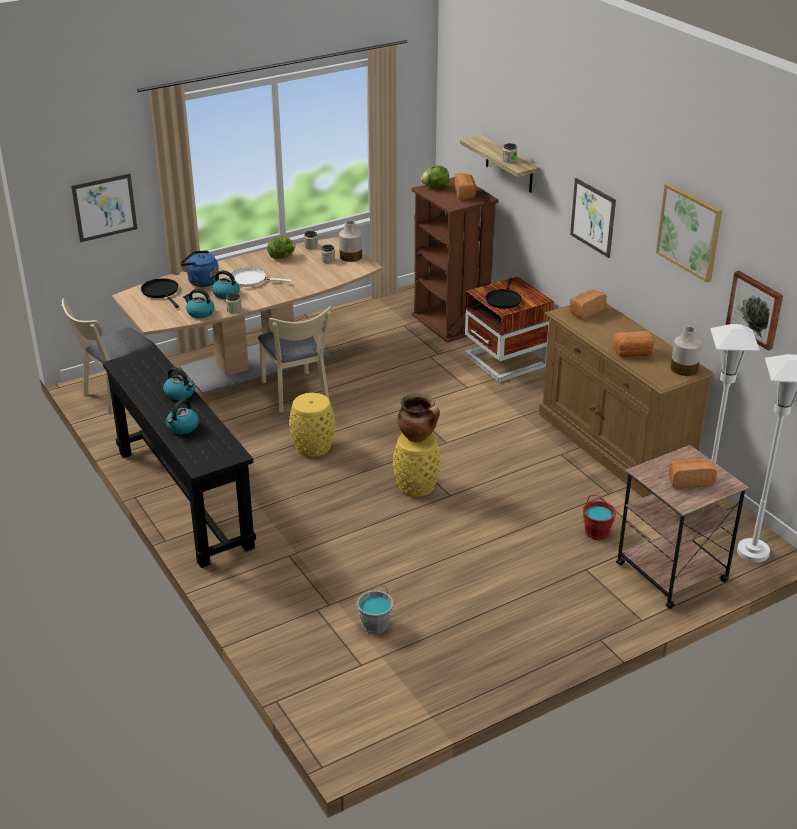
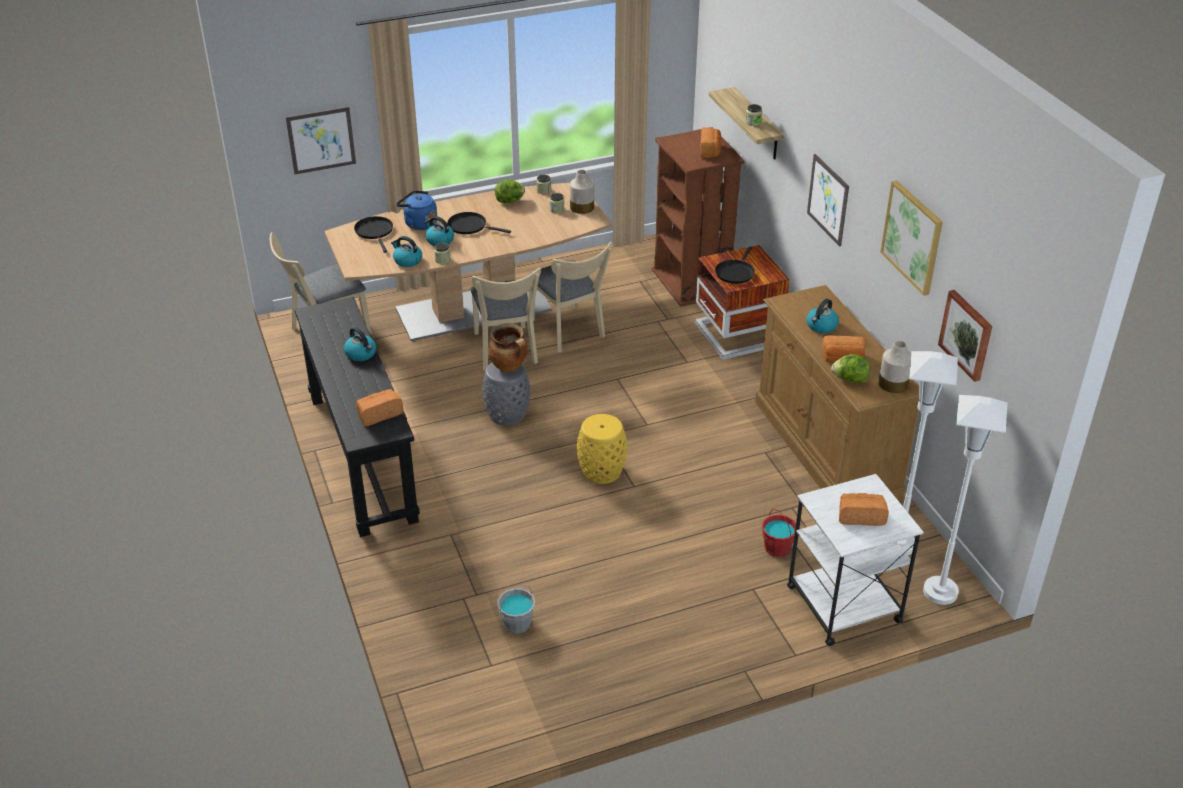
camera: 10 degrees right, 5 degrees up
(182, 427) = (353, 393): kettle -> kettle (821, 326)
(251, 280) = (470, 226): white frying pan -> black frying pan
(313, 447) = (507, 414): yellow stool -> grey stool
(351, 372) = (569, 331): none -> beige chair
(418, 437) = (604, 423): cooking pot -> cooking pot (509, 367)
(435, 187) = (681, 139): lettuce -> lettuce (850, 380)
(585, 311) = (807, 302): bread -> bread (379, 414)
(670, 573) = (842, 605): brown cart -> white cart

